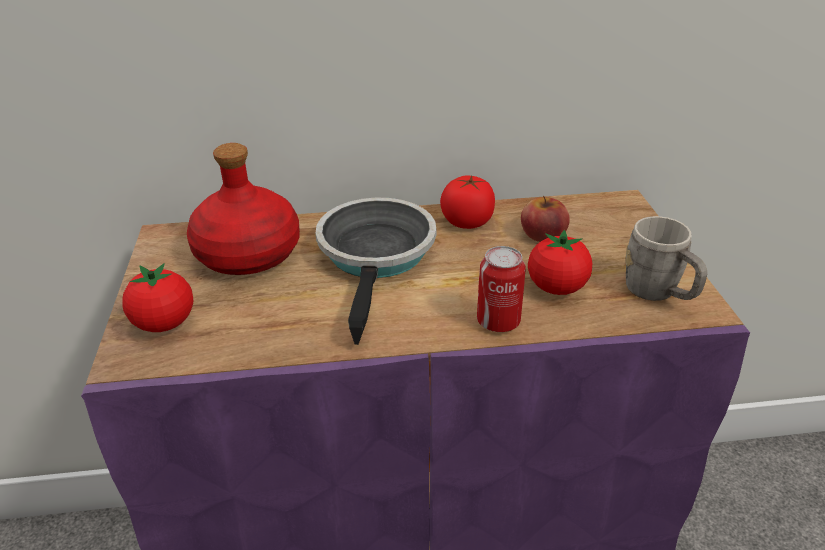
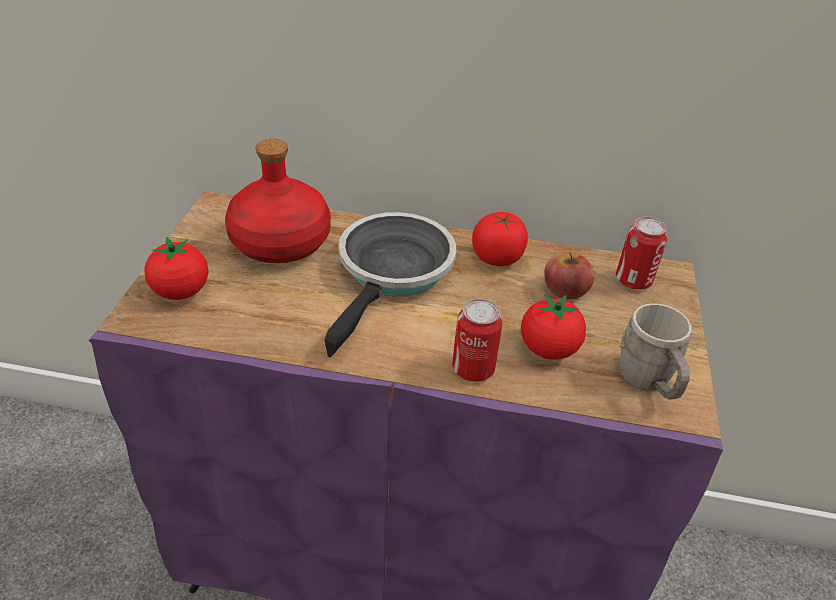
camera: 15 degrees right, 5 degrees up
(597, 214) = (633, 280): none -> can

